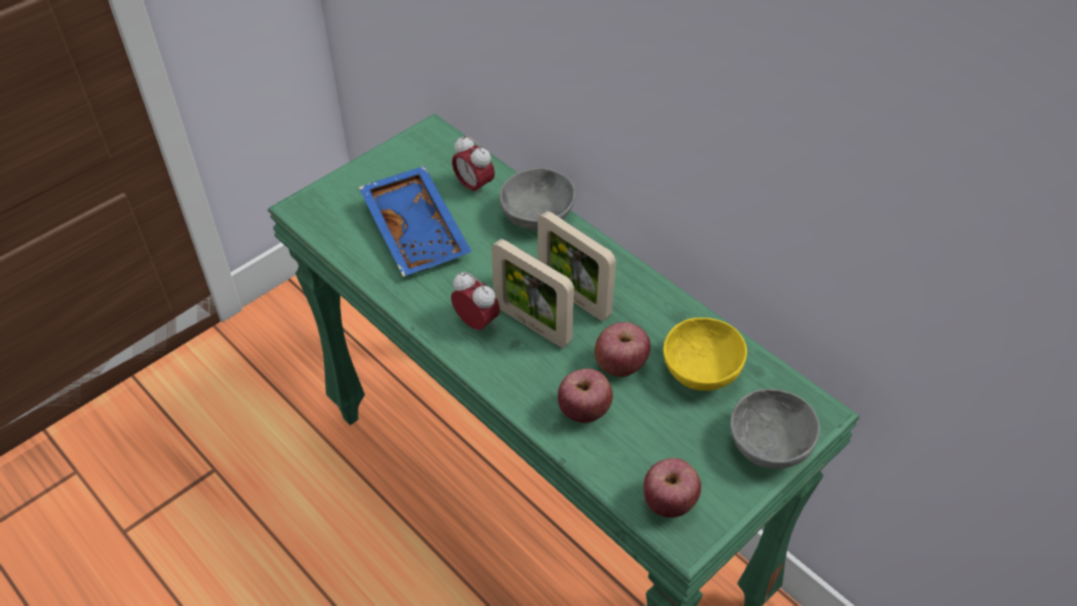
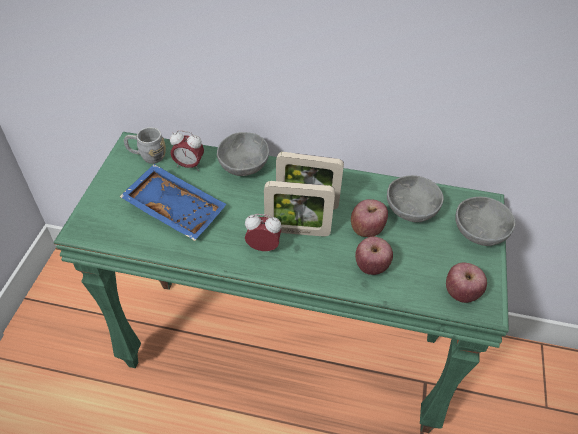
camera: 35 degrees left, 0 degrees up
(436, 155) = (147, 156): none -> grey mug
(699, 371) = (410, 211): yellow bowl -> grey bowl

